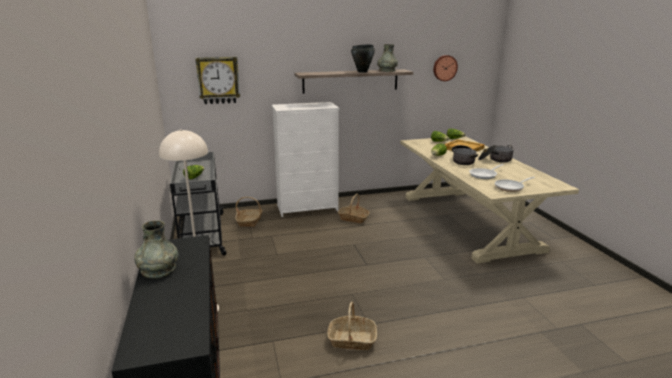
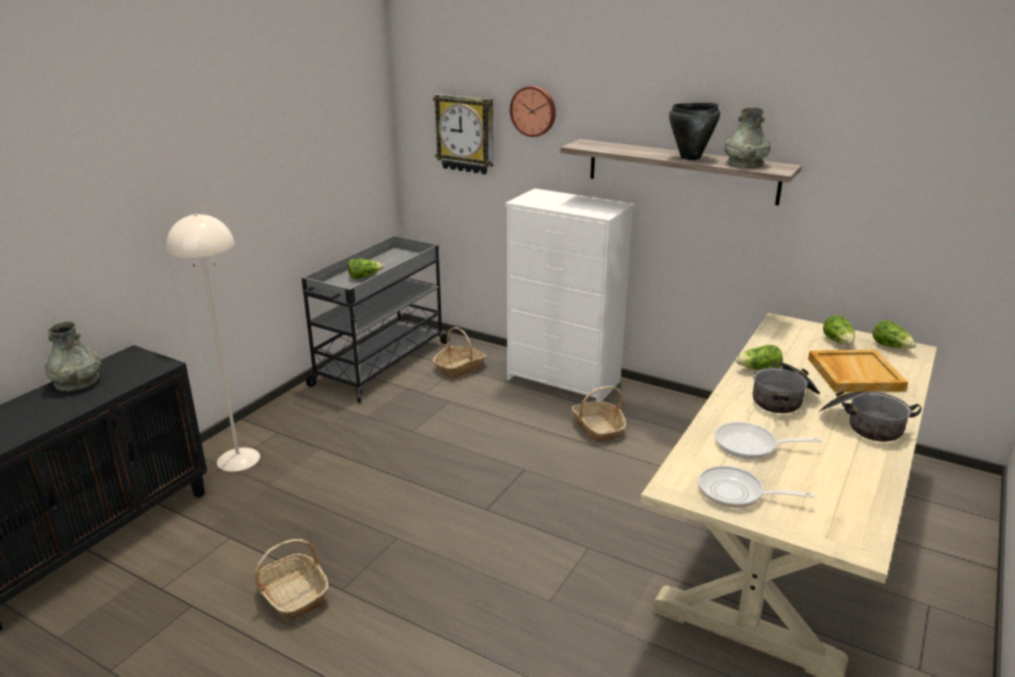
camera: 45 degrees right, 5 degrees up
(444, 68) = (909, 178): wall clock -> wall clock (534, 111)

